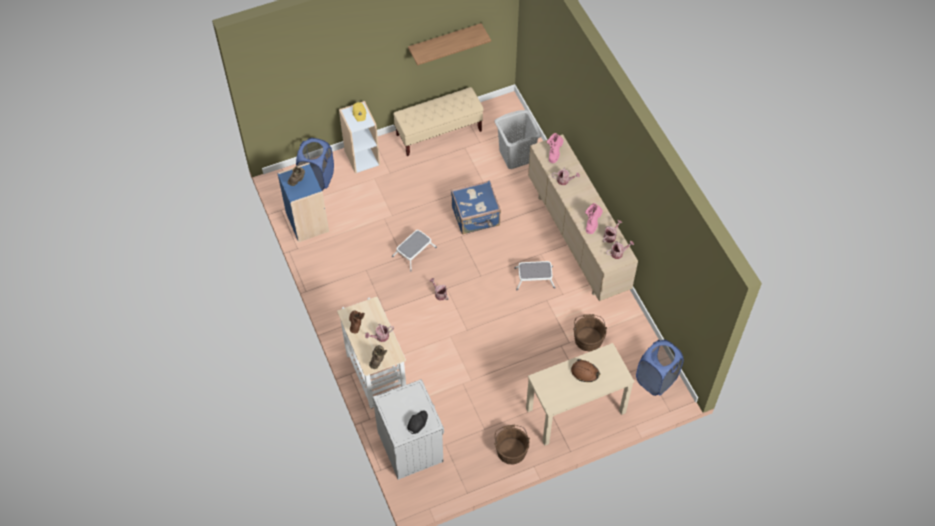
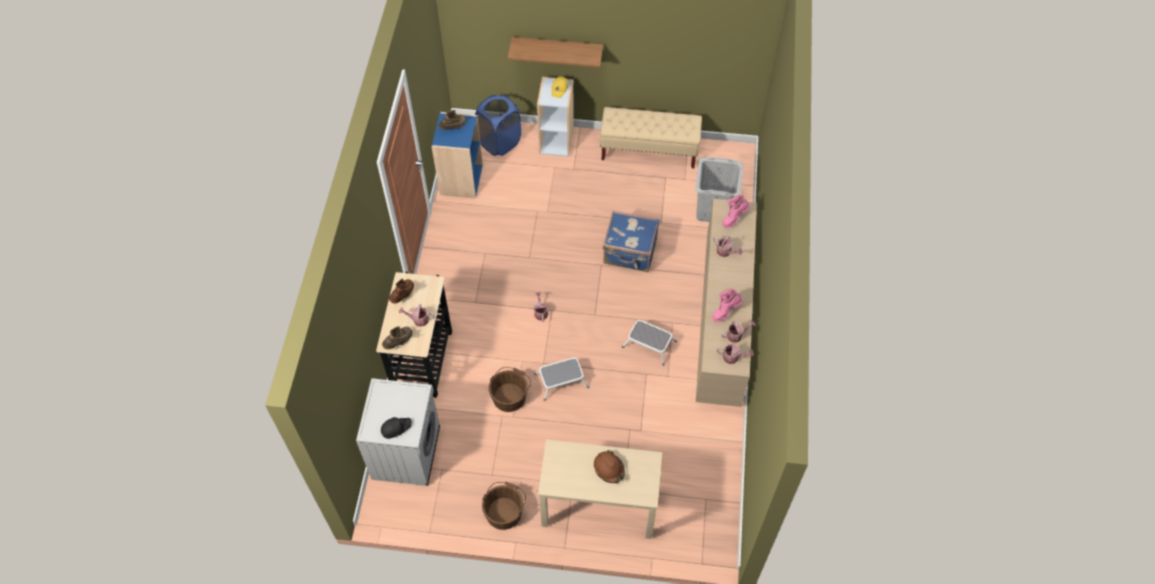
camera: 30 degrees right, 0 degrees up
(375, 374) = (423, 361): white cart -> black cart
(414, 251) = (544, 257): grey step ladder -> grey step ladder (561, 380)
(445, 41) = (679, 48): shelf -> shelf (557, 49)
(588, 337) = (664, 435): brown bucket -> brown bucket (510, 395)
(656, 379) = (709, 520): blue laundry basket -> none

